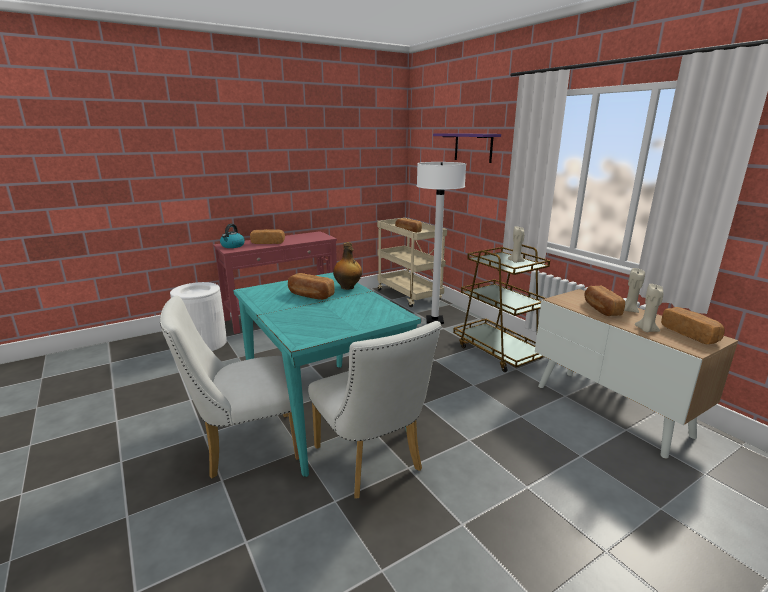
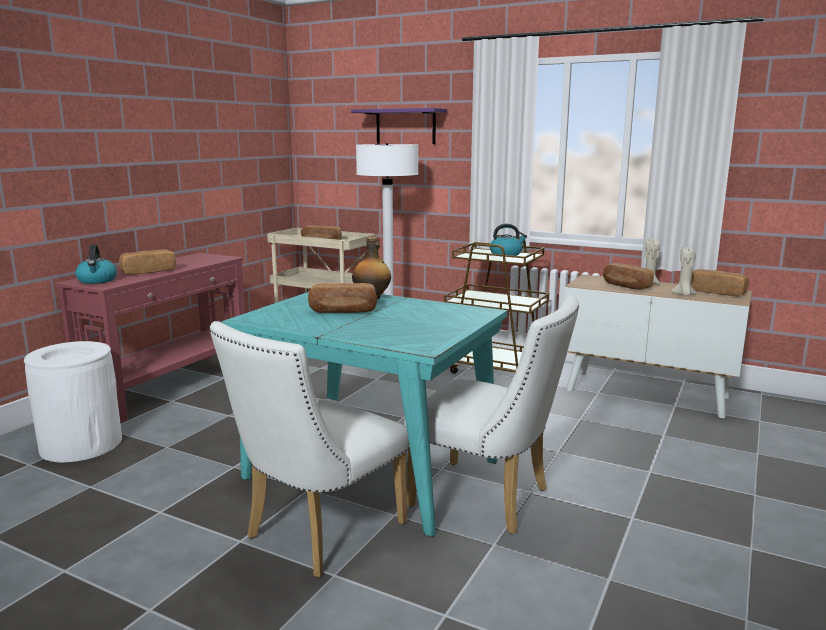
camera: 30 degrees left, 5 degrees down
(515, 261) = (506, 254): beige candle -> kettle

